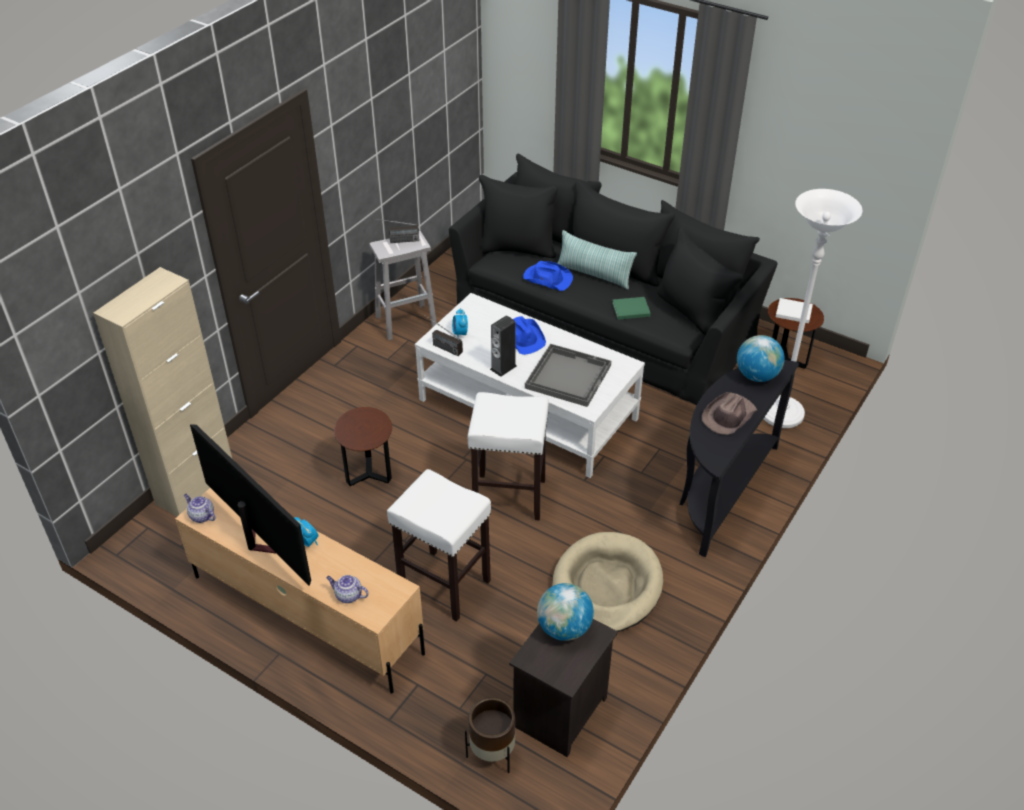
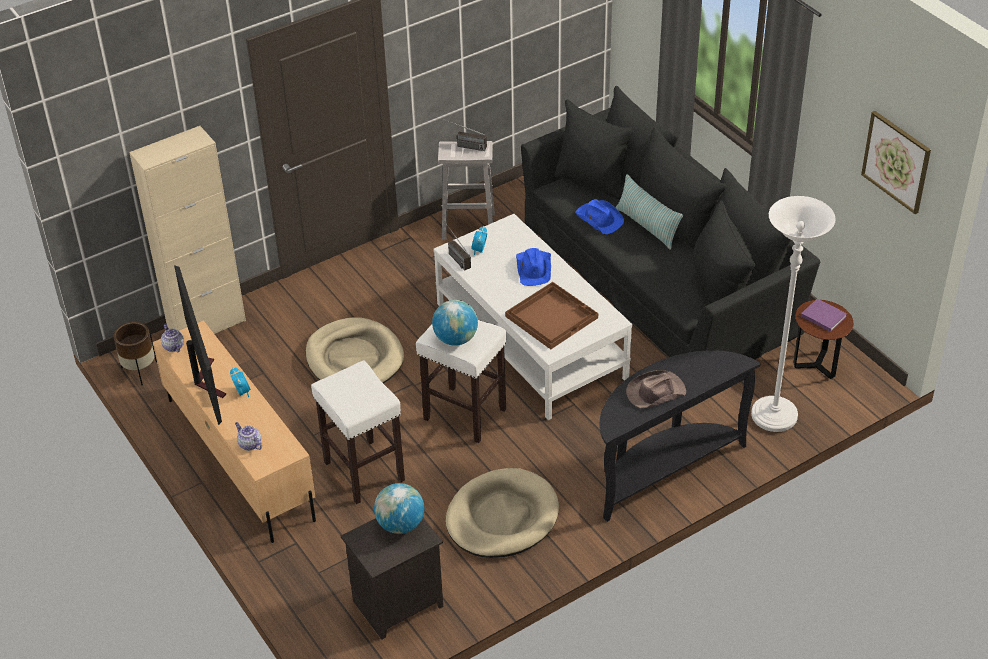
camera: 25 degrees right, 0 degrees up
(369, 475) = (354, 358): brown side table -> beige dog bed
(492, 754) = (323, 616): brown planter -> brown planter (140, 371)
(503, 367) = (498, 292): speaker -> none
(567, 376) = (551, 316): grey tray -> brown tray
(629, 309) = (658, 270): green book -> none
(756, 376) = (709, 364): globe -> globe (455, 339)
(792, 311) = (822, 316): white book -> purple book
(858, 145) = (896, 161): none -> picture

